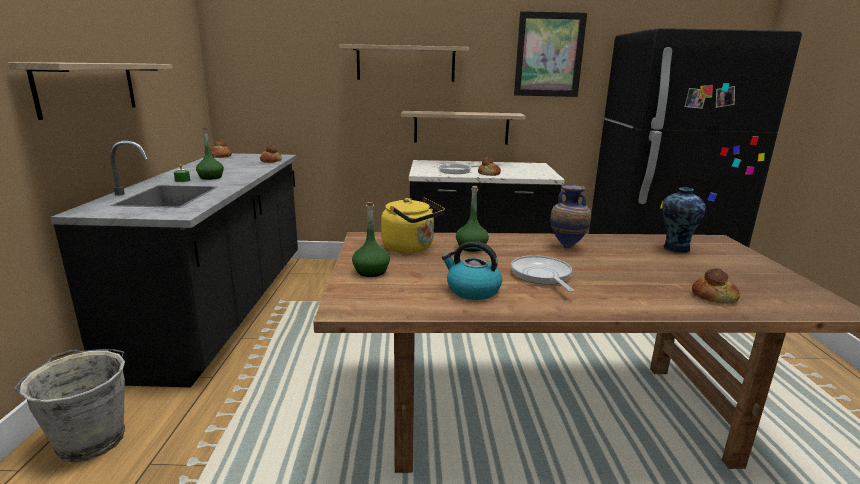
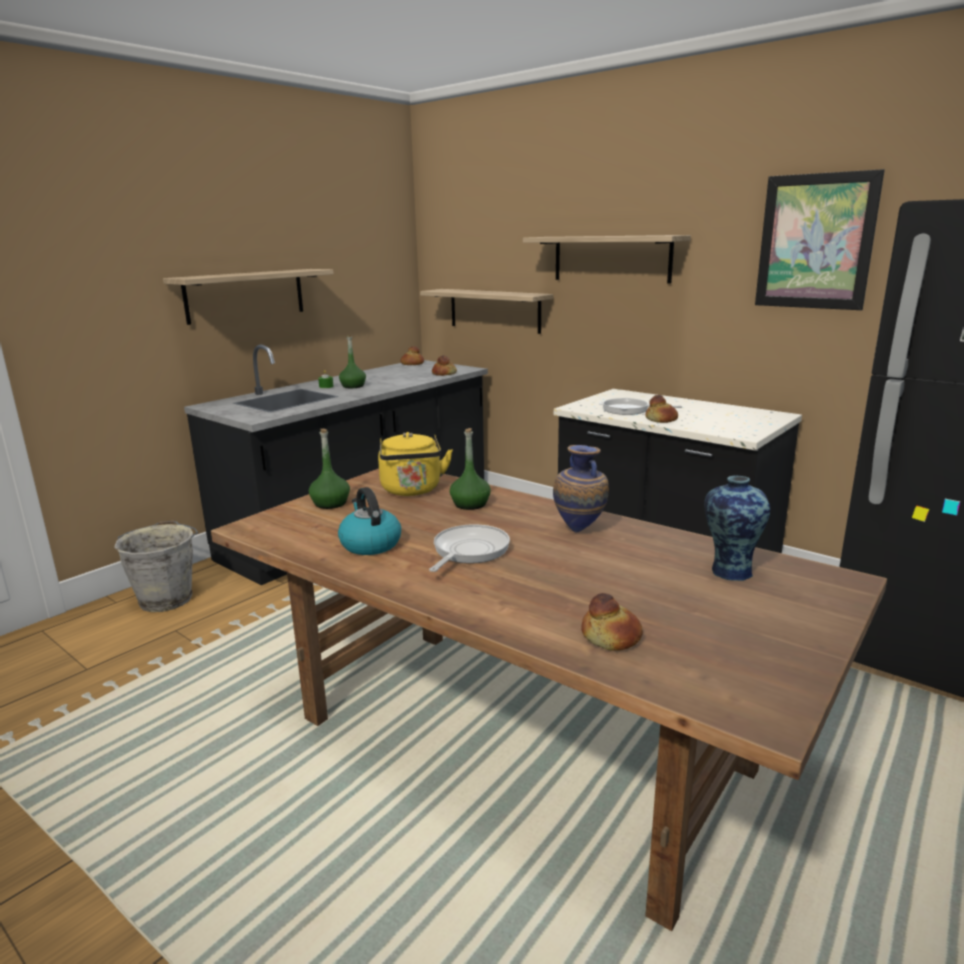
camera: 40 degrees right, 0 degrees up
(461, 127) = (678, 349): shelf -> shelf (494, 310)

